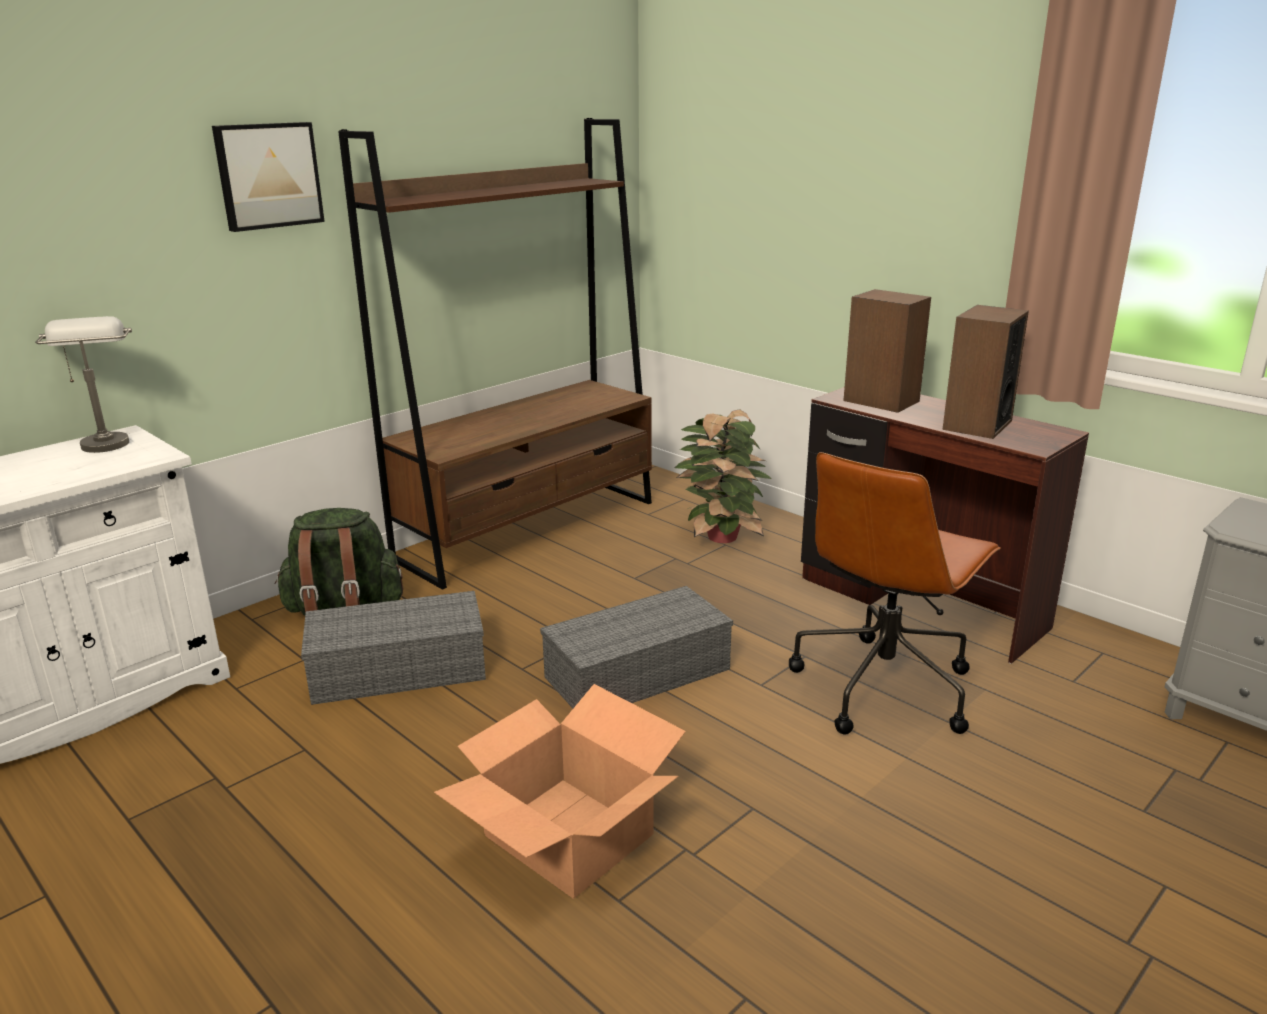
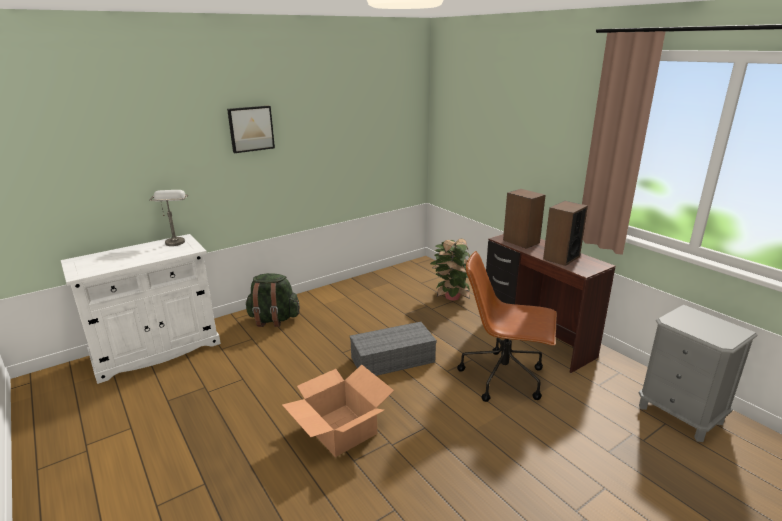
camera: 10 degrees right, 0 degrees up
(401, 668) = (291, 346): grey storage box -> none
(529, 529) = (364, 286): brown bookcase -> none
(883, 686) = (504, 377): brown office chair -> brown office chair turned 60 degrees clockwise

